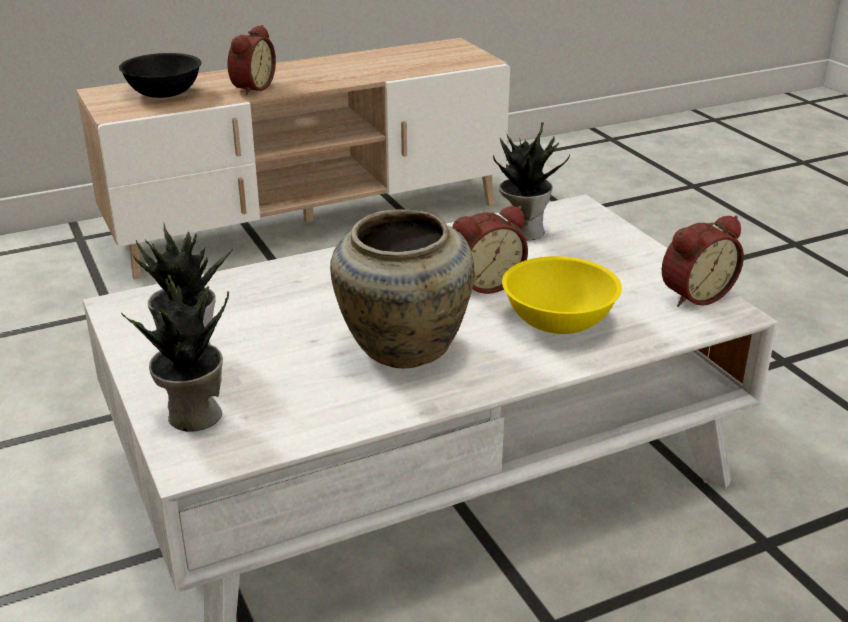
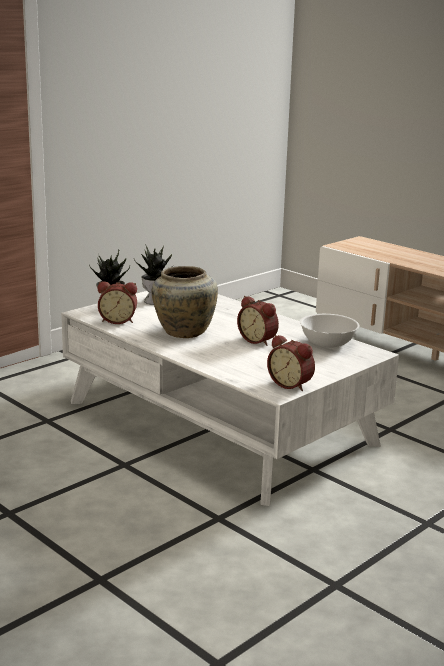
camera: 70 degrees right, 10 degrees down
(163, 93) = (376, 248): black bowl -> none
(251, 88) = (409, 260): alarm clock -> alarm clock (118, 320)
(523, 231) = (328, 343): potted plant -> white bowl
(558, 320) = (234, 357): yellow bowl -> none

